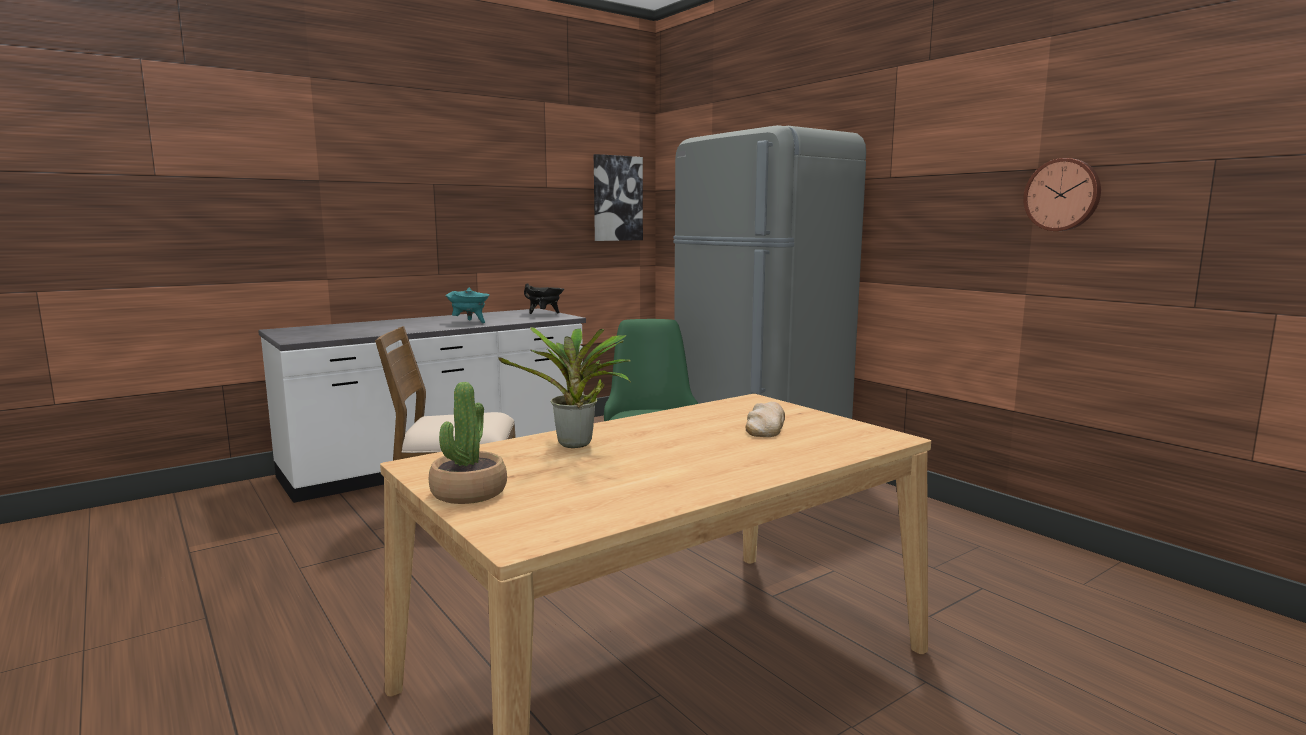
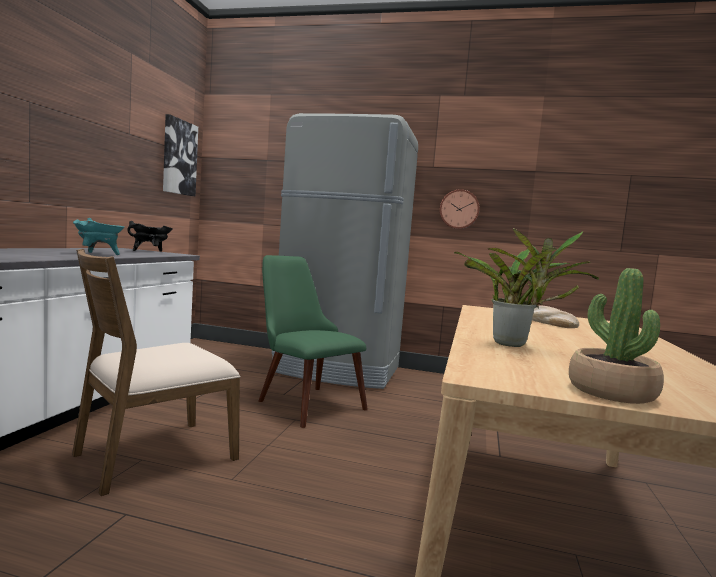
camera: 40 degrees left, 5 degrees down
(1063, 195) = (551, 187): wall clock -> wall clock (459, 209)

